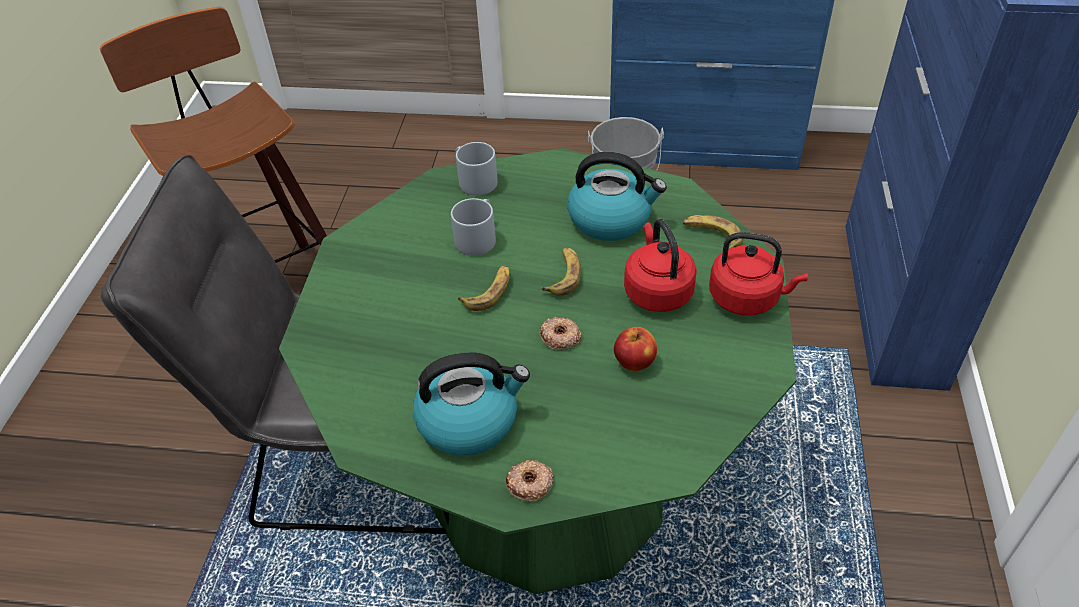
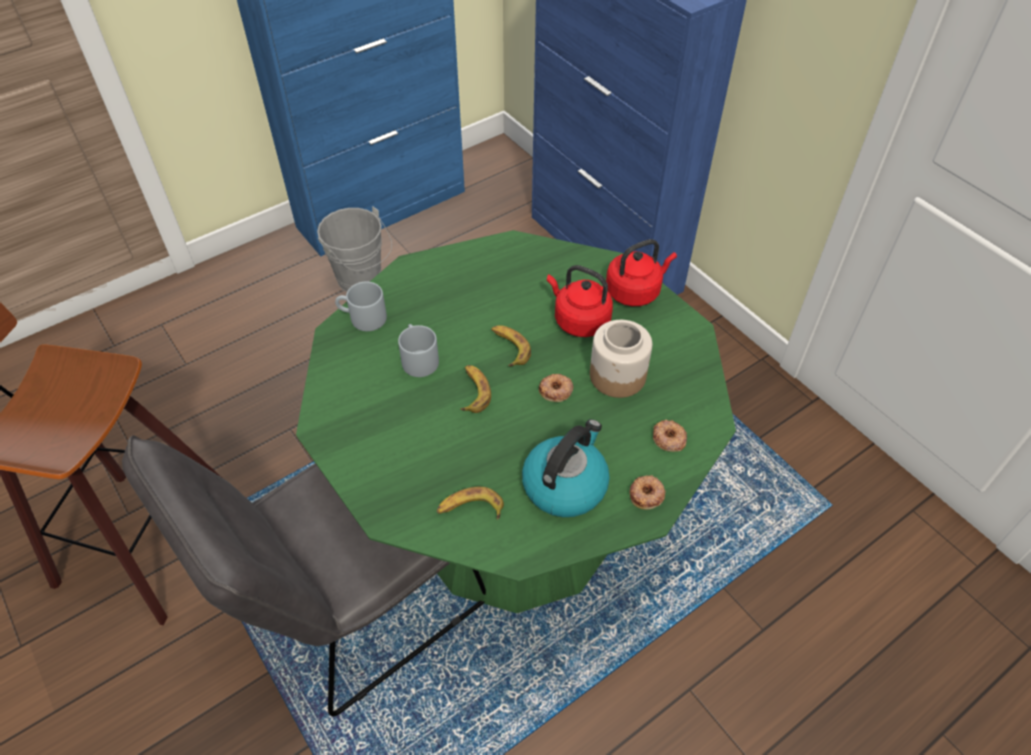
camera: 45 degrees left, 5 degrees up
(611, 219) = (494, 289): kettle -> none
(613, 451) = (668, 438): none -> donut
(634, 362) = (618, 375): apple -> jar
(712, 236) = (570, 263): banana -> banana (470, 509)

